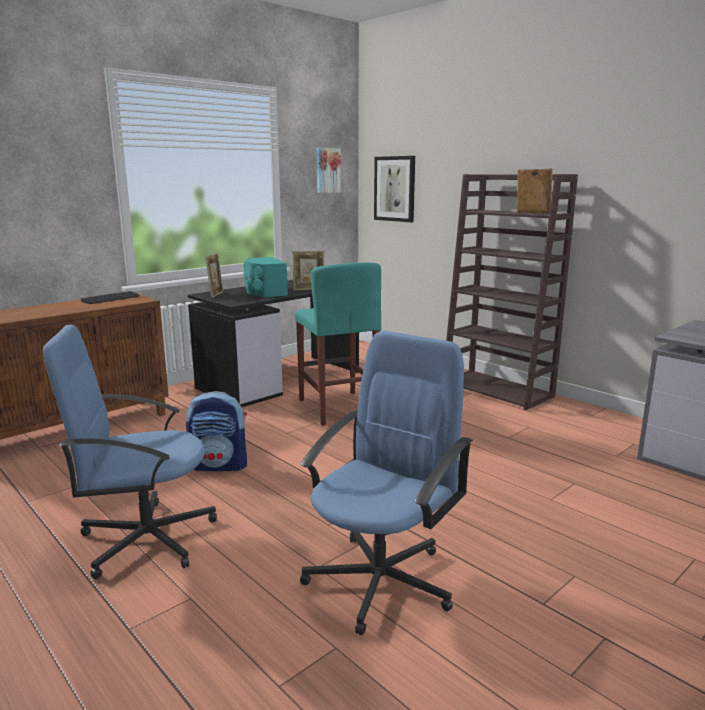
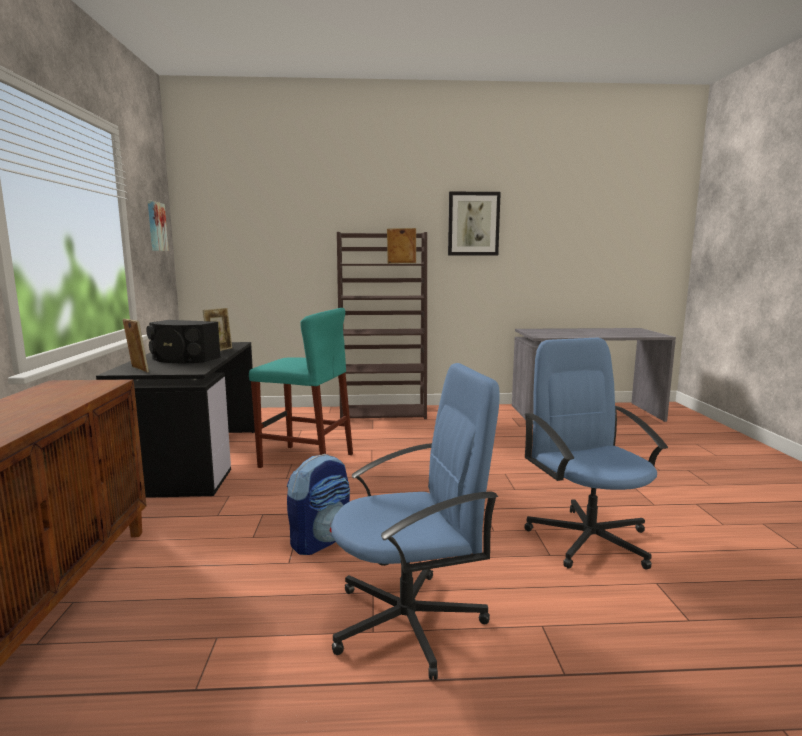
camera: 50 degrees left, 5 degrees down
(111, 298) = (51, 390): keyboard -> none
(145, 538) = (410, 621): blue office chair -> blue office chair turned 135 degrees counterclockwise
(264, 292) = (183, 359): turquoise speaker -> black speaker
(395, 189) = (229, 247): picture -> picture (473, 224)

